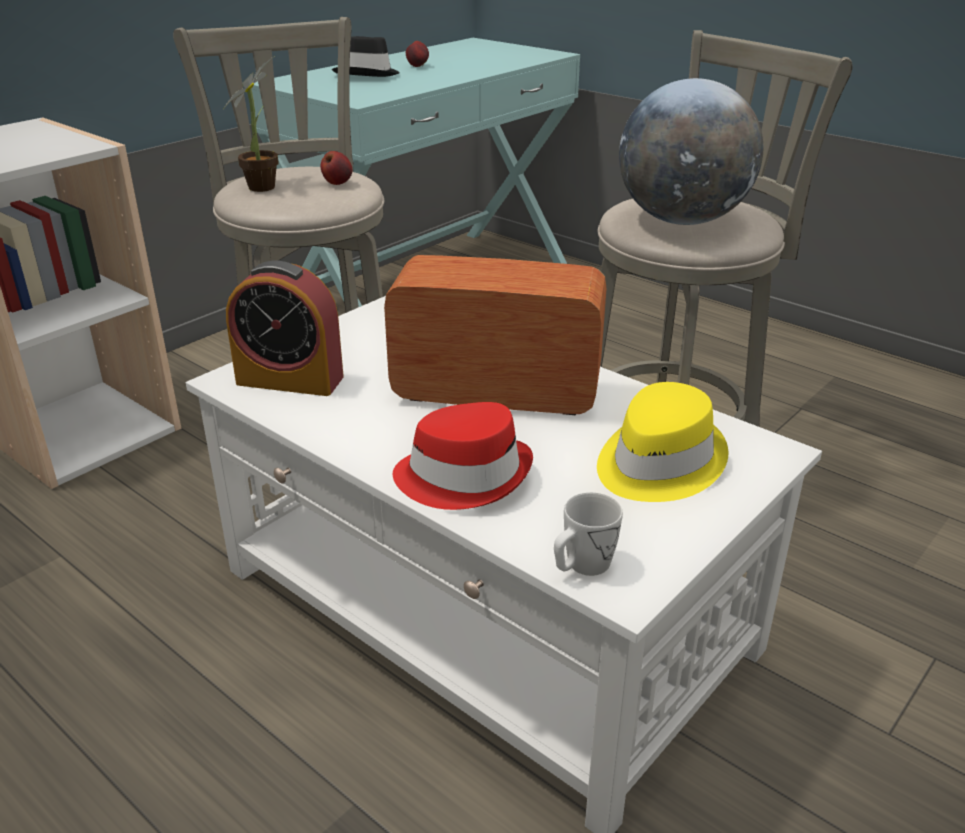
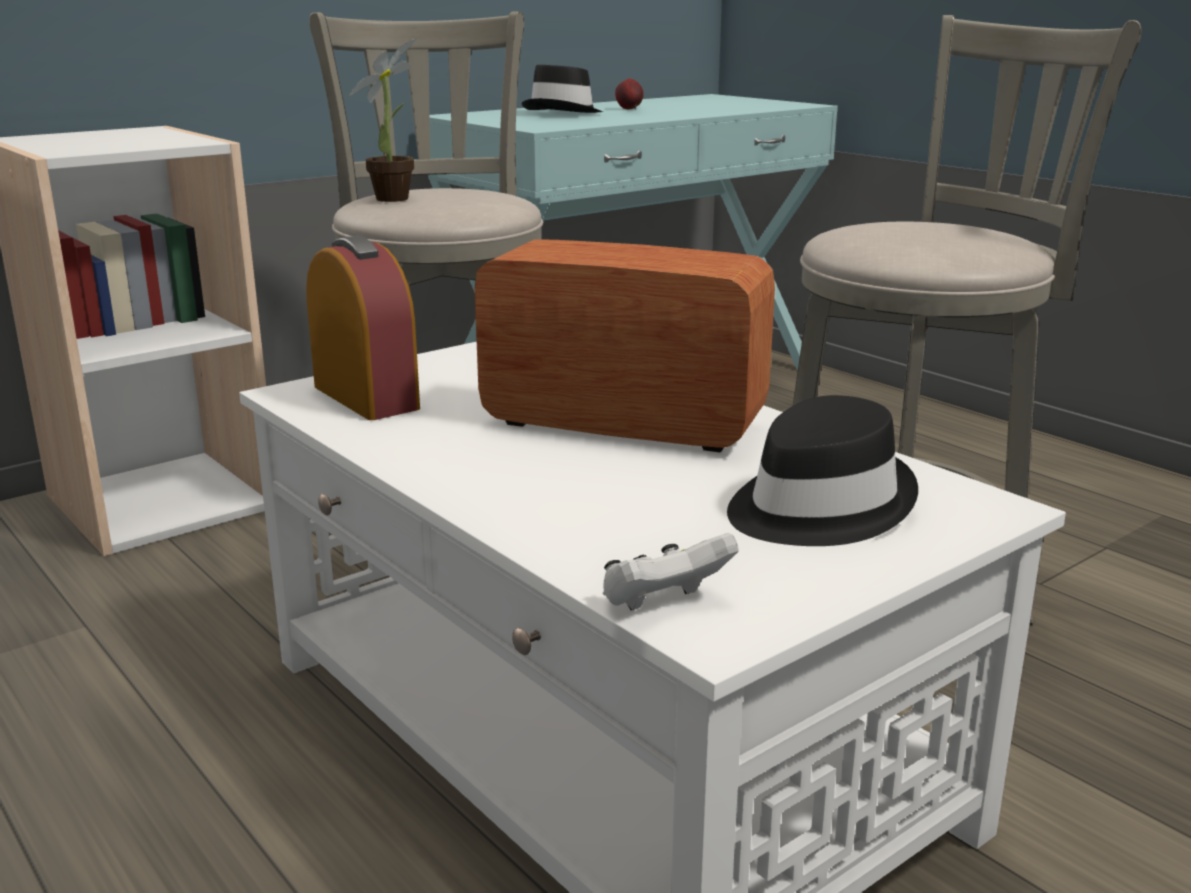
camera: 10 degrees right, 10 degrees down
(290, 380) = (366, 397): alarm clock -> alarm clock turned 150 degrees counterclockwise
(337, 183) = (484, 199): apple -> none
(464, 475) = (543, 499): red hat -> none
(582, 566) = (663, 604): white mug -> white game controller
(657, 463) = (816, 507): yellow hat -> black hat
(682, 220) = (910, 239): globe -> none

